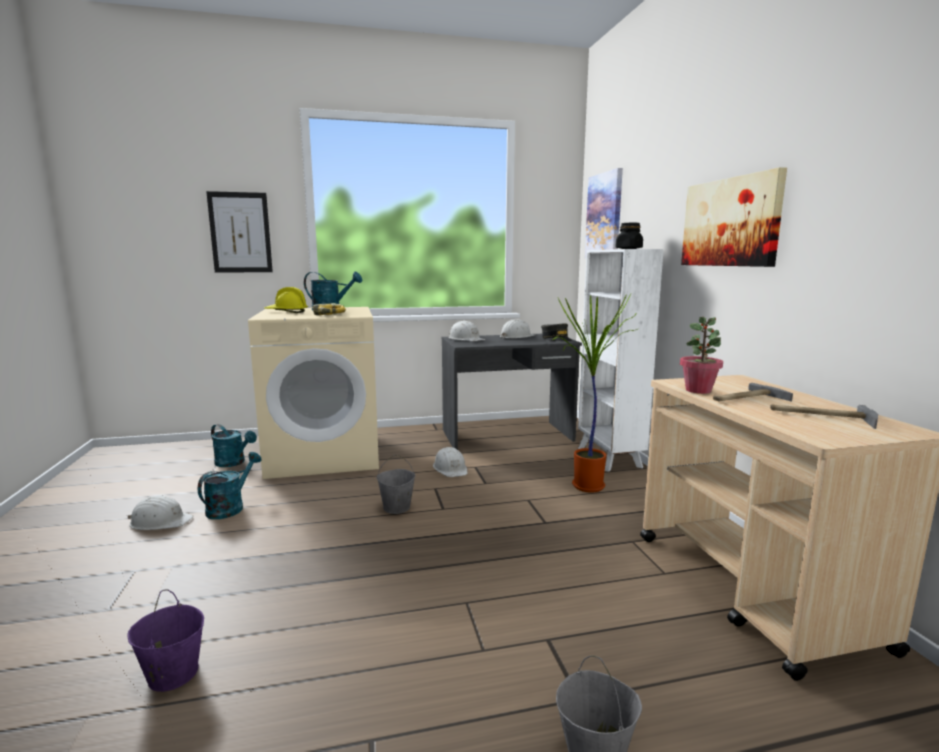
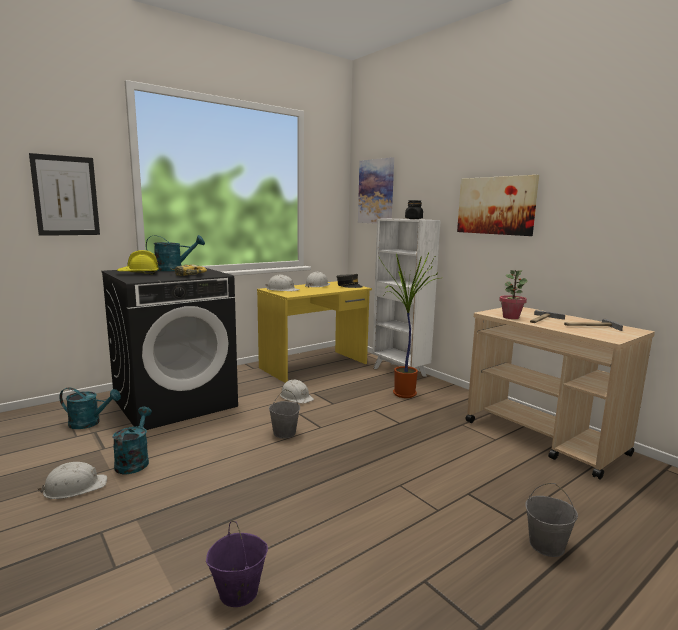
camera: 25 degrees left, 0 degrees up
(325, 455) = (175, 402): beige washing machine -> black washing machine
(508, 436) = (315, 366): grey desk -> yellow desk

